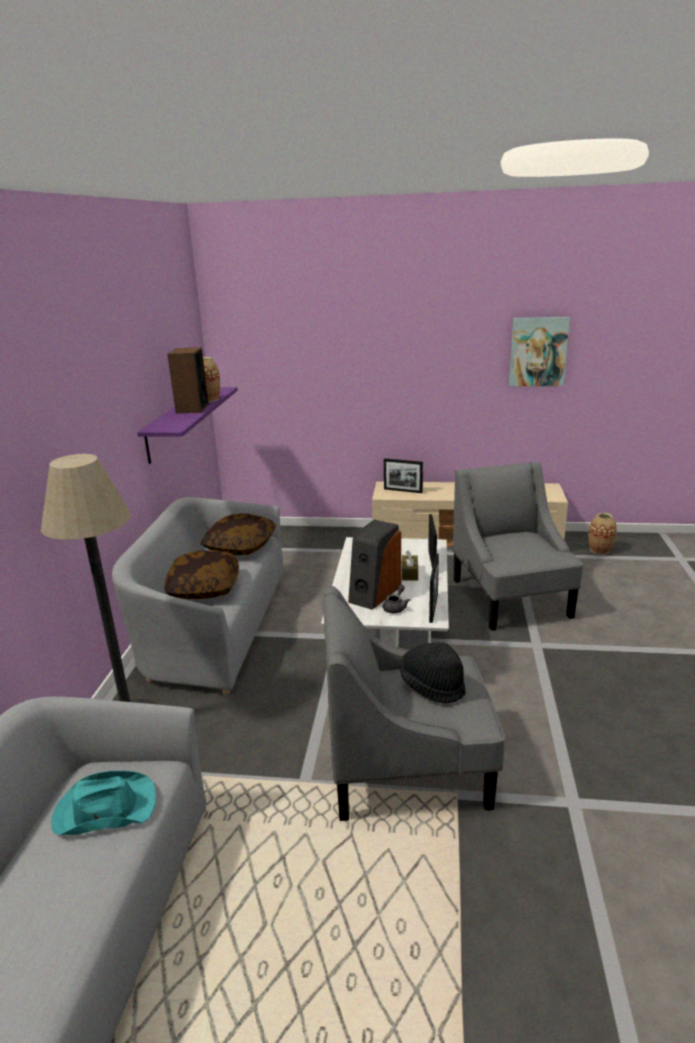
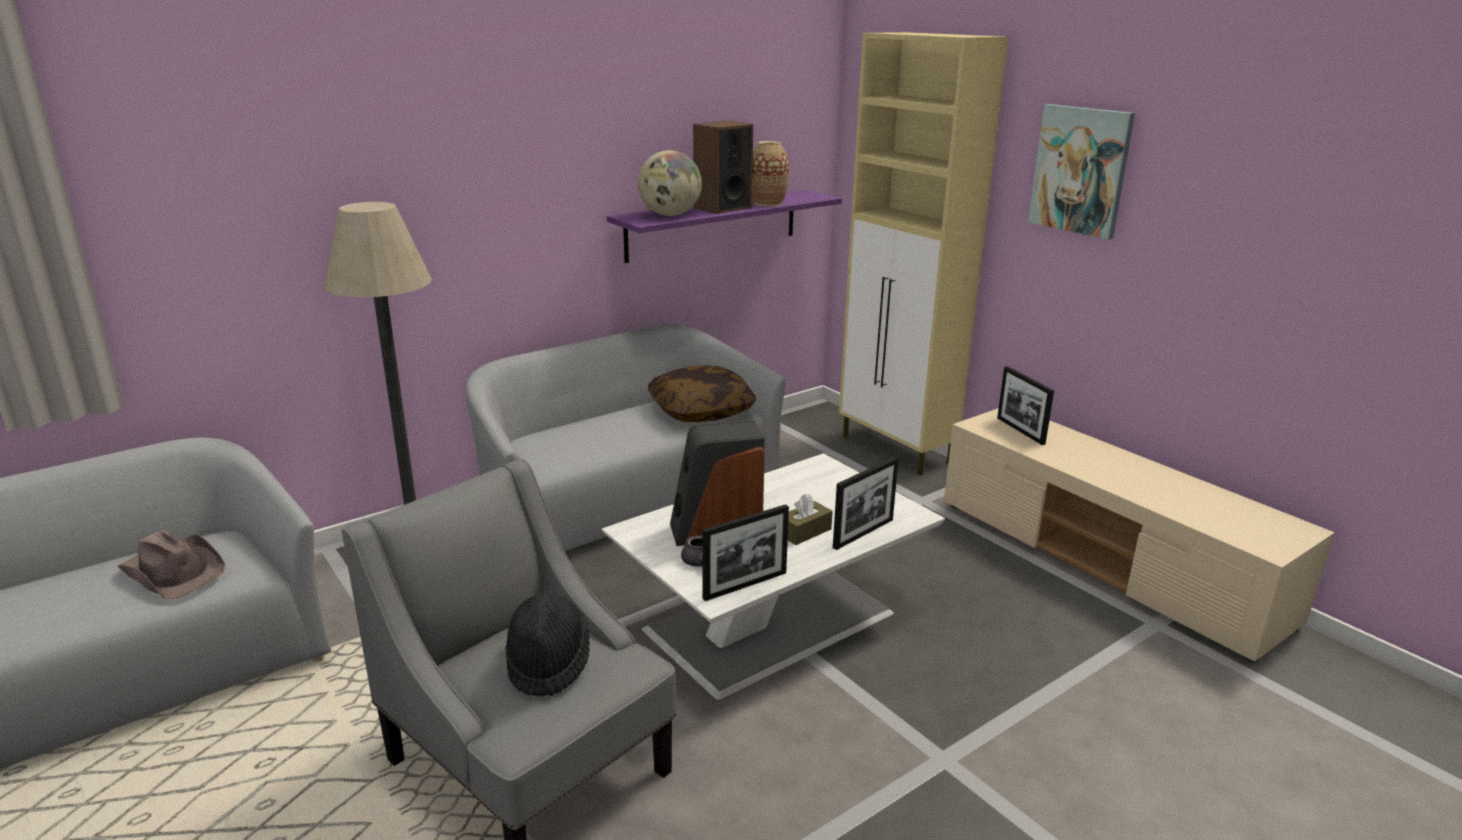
camera: 45 degrees right, 0 degrees up
(104, 808) = (175, 571): turquoise hat -> brown hat
(176, 420) = (670, 215): none -> globe
(204, 587) = (587, 435): pillow -> none
(309, 533) = (896, 450): none -> beige cabinet
(510, 598) = (1027, 675): grey armchair -> none
(538, 351) = (1343, 238): picture -> picture (1080, 170)
(600, 550) = (1350, 704): vase -> none

